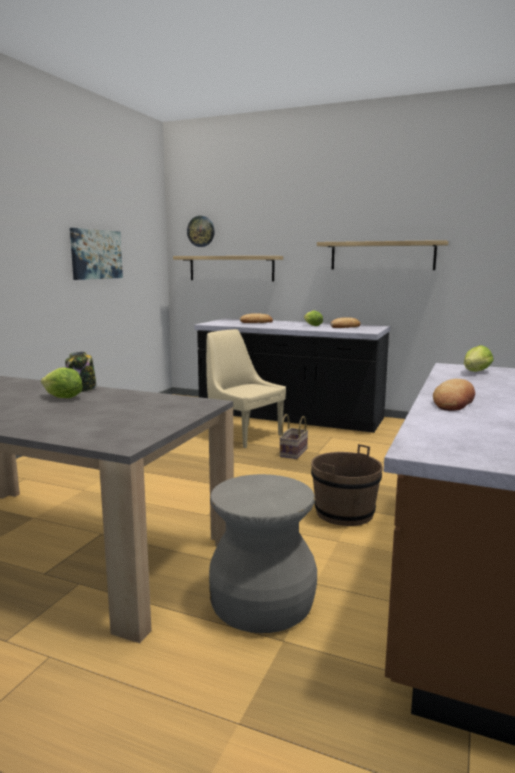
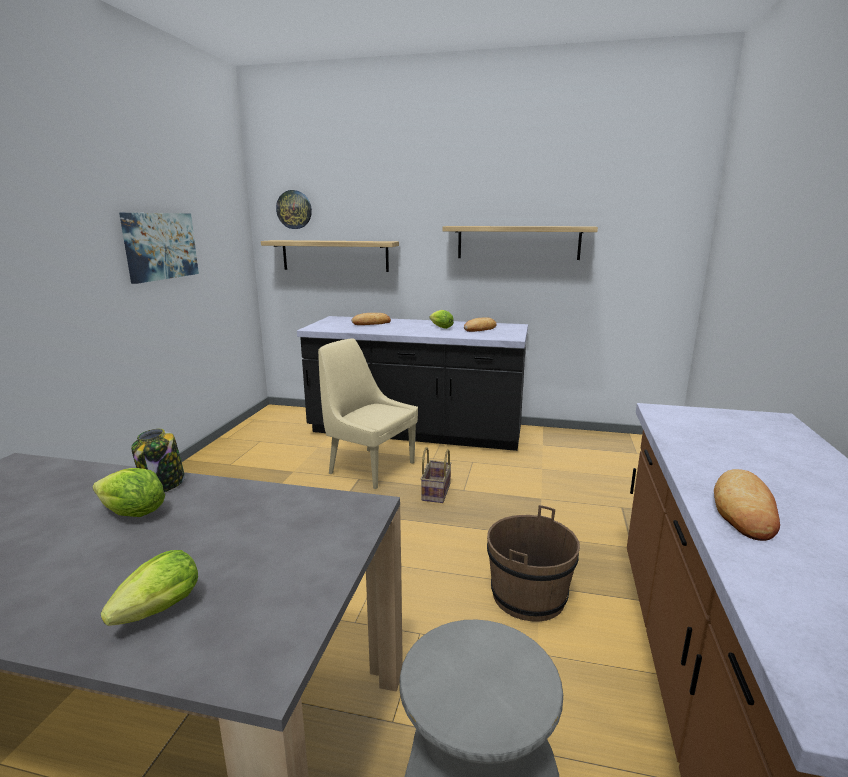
camera: 10 degrees left, 5 degrees up
(475, 372) = (702, 424): lettuce -> lettuce (155, 613)

